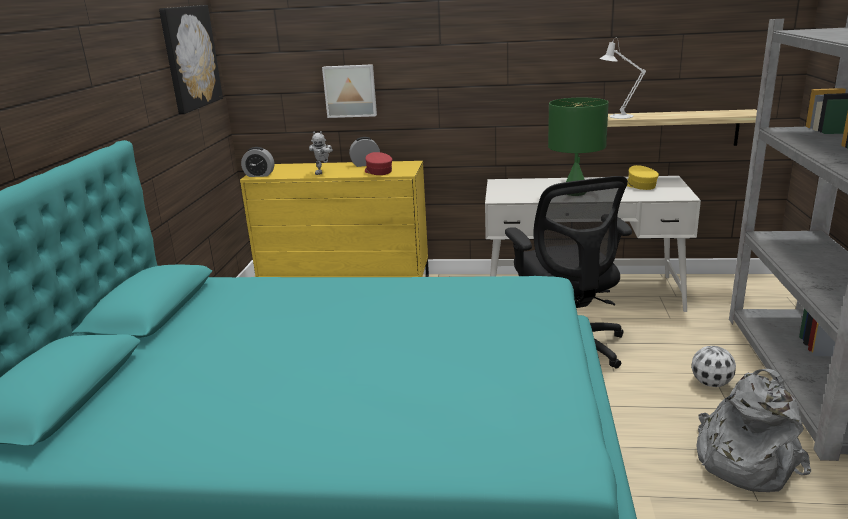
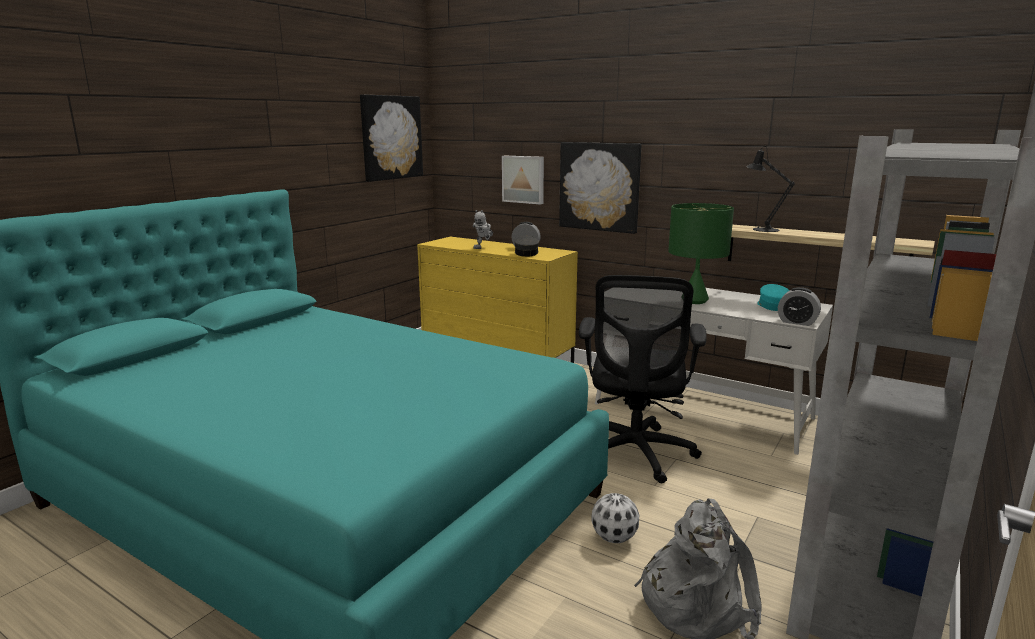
camera: 25 degrees right, 5 degrees down
(259, 175) = (435, 243): alarm clock -> alarm clock (797, 322)
(378, 171) = (526, 253): red cap -> grey cap
(441, 91) = (599, 186): none -> picture
(617, 116) = (762, 229): white table lamp -> black table lamp
(639, 185) = (772, 306): yellow cap -> turquoise cap
(711, 383) = (745, 525): football -> football (615, 538)

